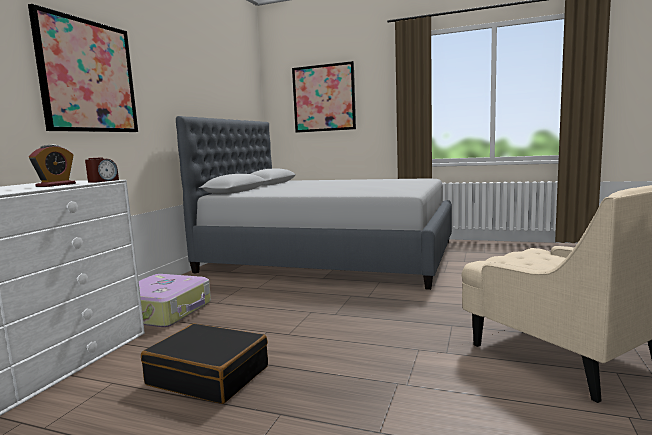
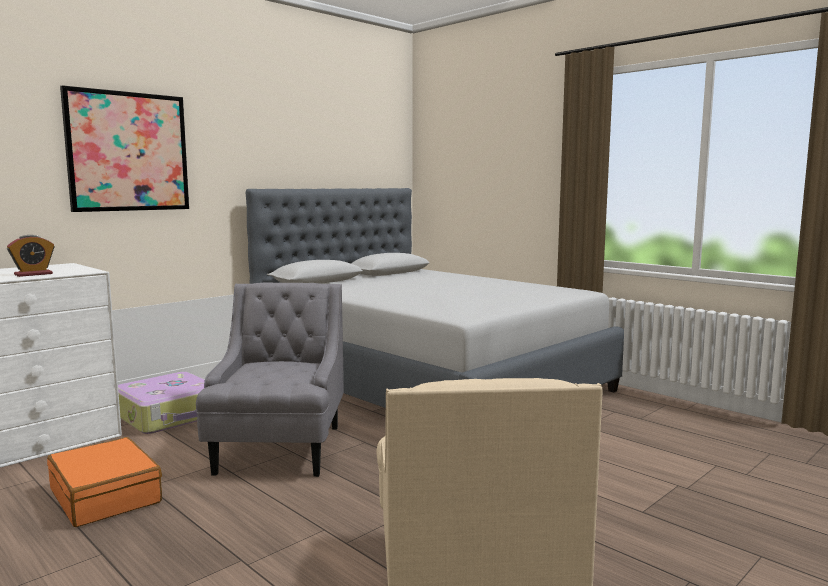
camera: 25 degrees right, 0 degrees up
(103, 181) = (82, 272): alarm clock -> none
(209, 375) = (106, 496): black suitcase -> orange suitcase
(299, 313) = (279, 450): none -> grey armchair
(324, 98) = (479, 160): picture -> none

